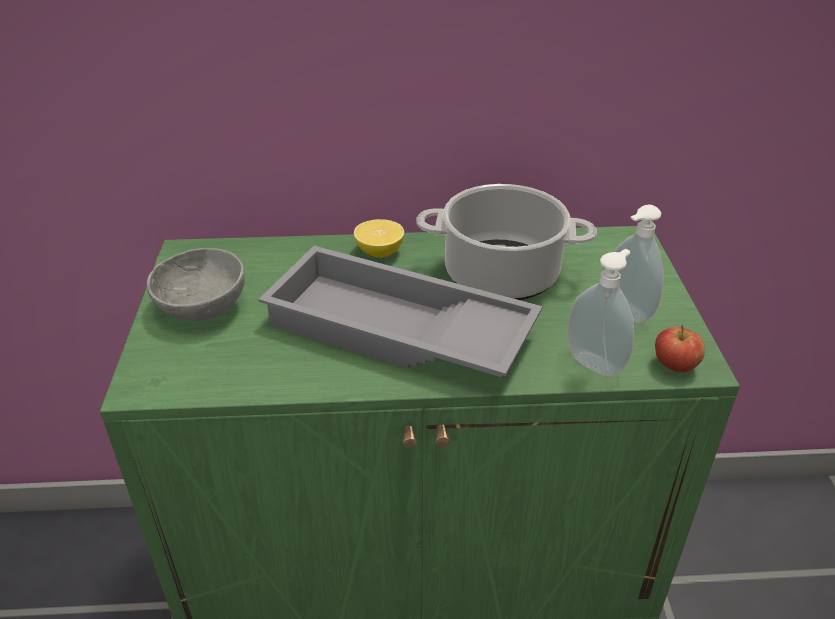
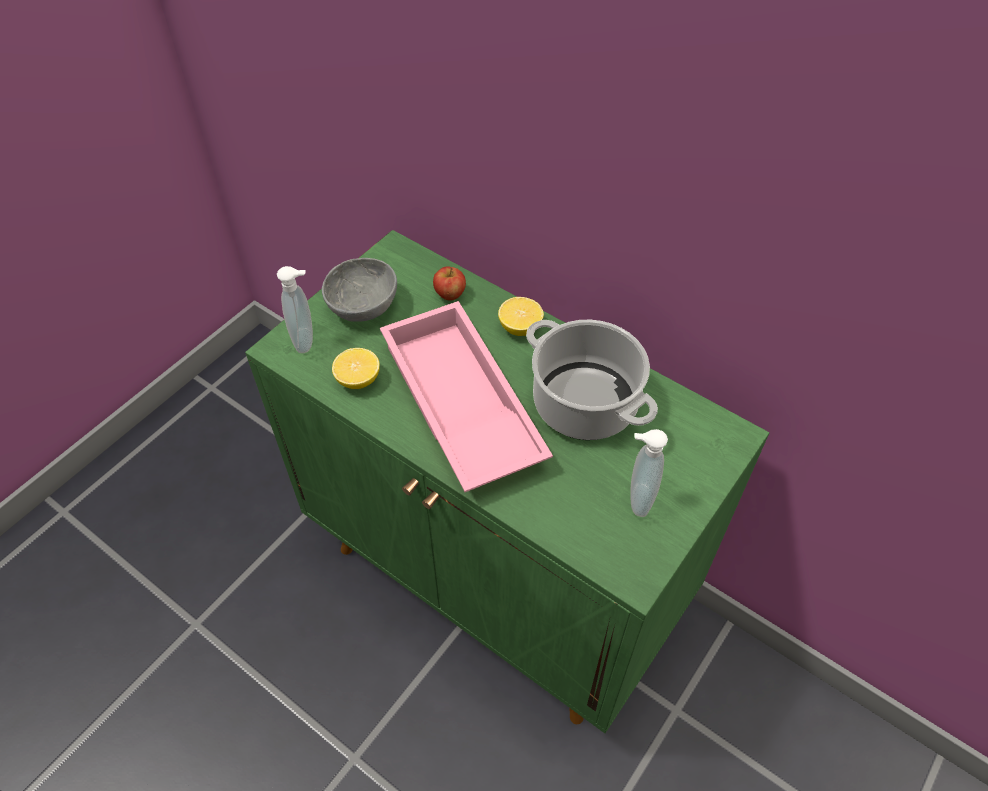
camera: 40 degrees right, 15 degrees up
(268, 365) = (358, 379): none -> lemon
(395, 332) = (458, 405): grey tray -> pink tray
(596, 362) = (563, 523): soap dispenser -> soap dispenser (306, 340)
(675, 366) = (616, 566): apple -> apple (449, 294)

